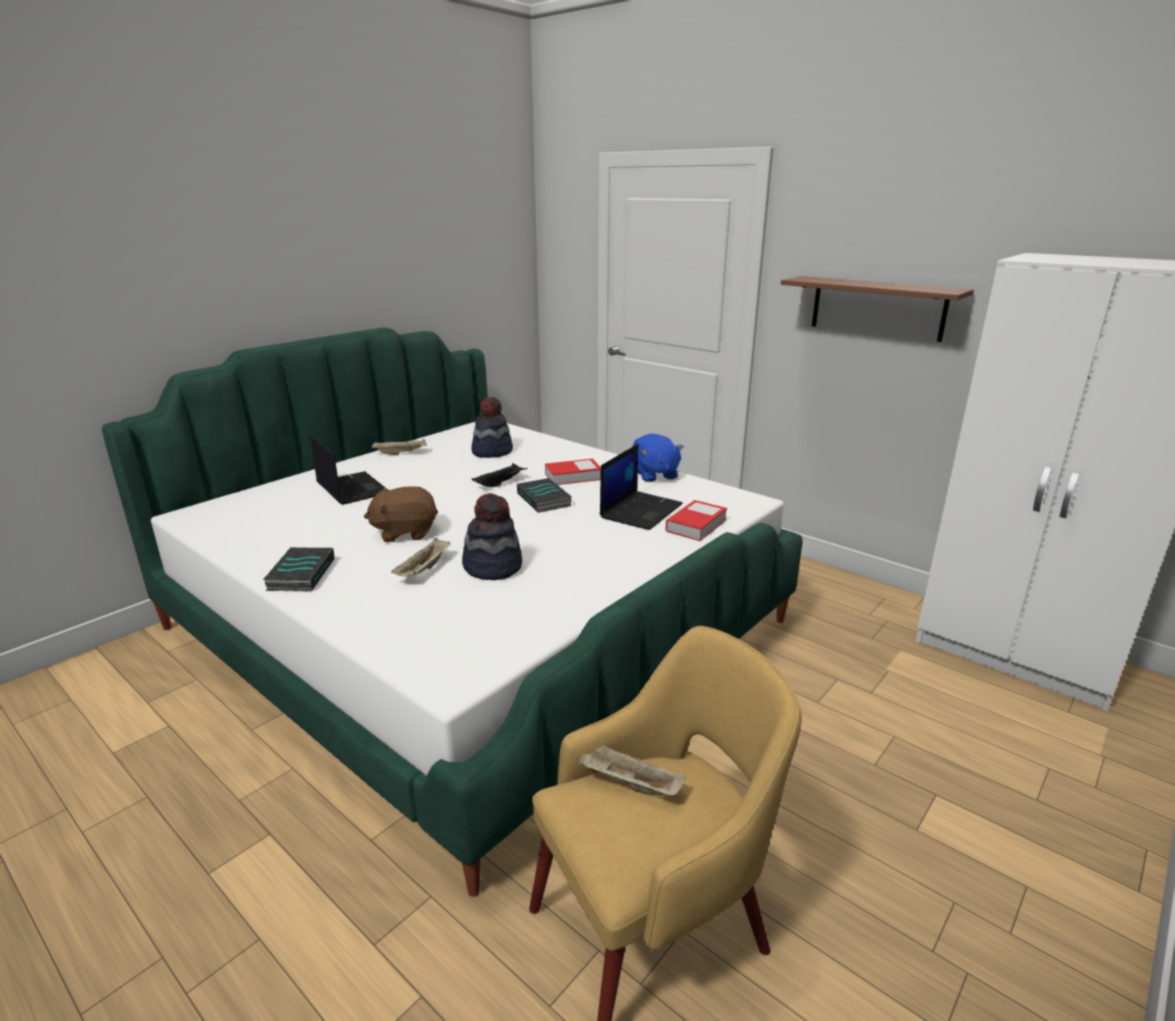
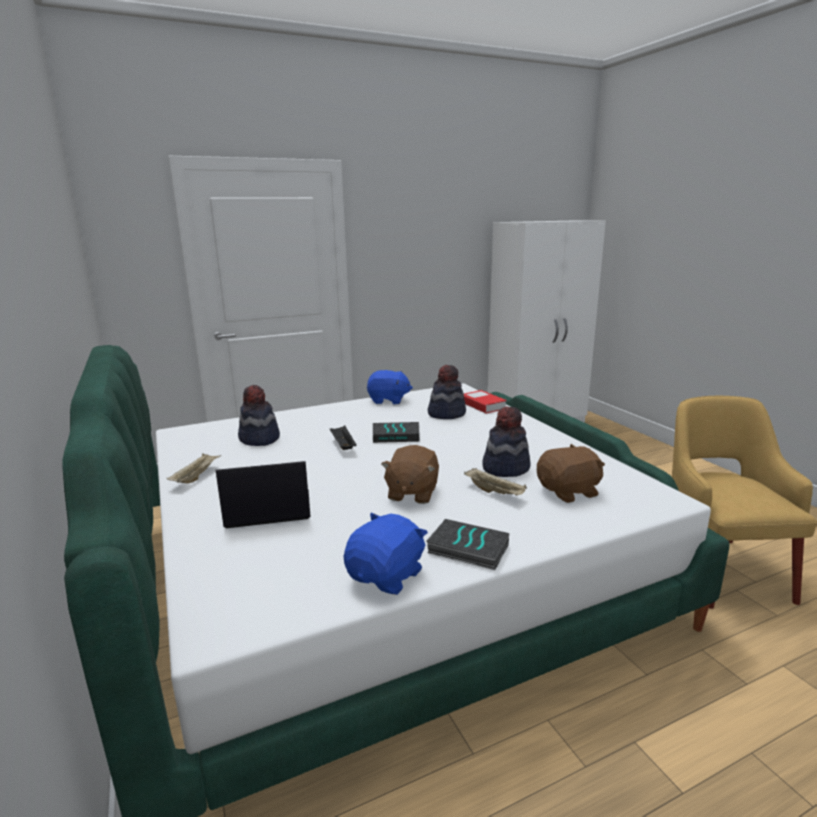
camera: 65 degrees left, 5 degrees down
(255, 550) = (387, 576): none -> blue plush toy
(444, 611) = (569, 492): none -> brown plush toy
(573, 476) = (361, 421): book -> none
(628, 783) = (721, 490): beige tray -> none
(641, 510) = (446, 413): laptop -> hat
(877, 308) = (425, 262): brown shelf -> none

